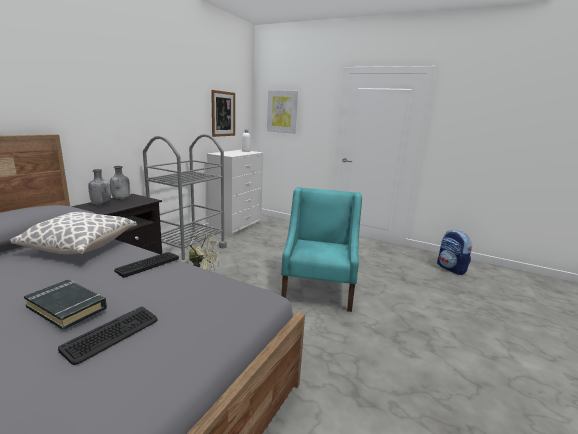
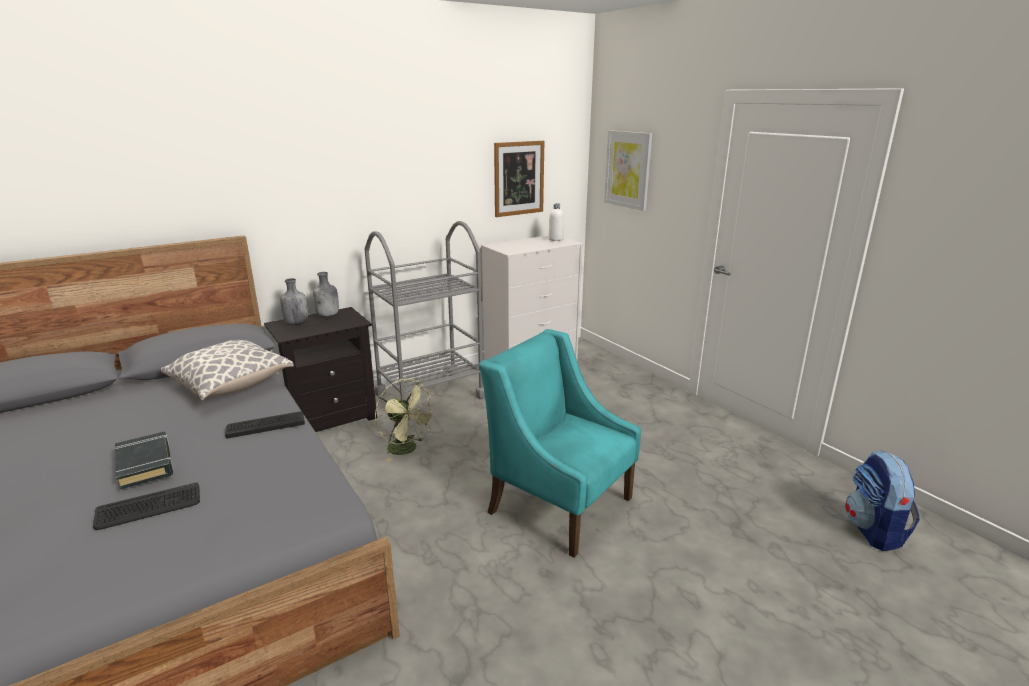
camera: 30 degrees right, 5 degrees up
(318, 289) = (559, 504): turquoise armchair -> turquoise armchair turned 90 degrees counterclockwise

